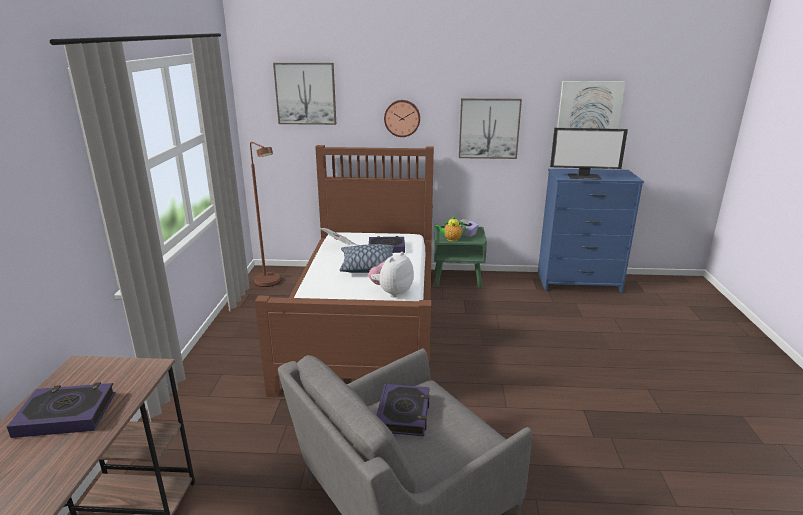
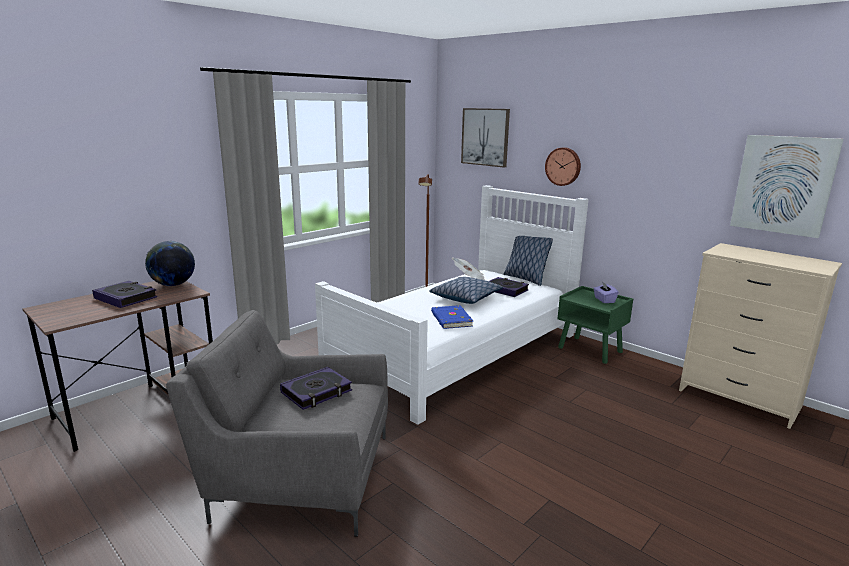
camera: 40 degrees right, 5 degrees down
(98, 368) = (173, 285): none -> globe
(365, 321) = (457, 351): brown bed -> white bed
(381, 232) = (525, 279): none -> pillow
(391, 292) = (450, 319): plush toy -> blue book
(451, 239) = (580, 300): teapot -> none
(489, 128) = (652, 186): picture -> none
(578, 282) = (738, 398): blue dresser -> beige dresser
(584, 176) = (749, 256): monitor -> none

